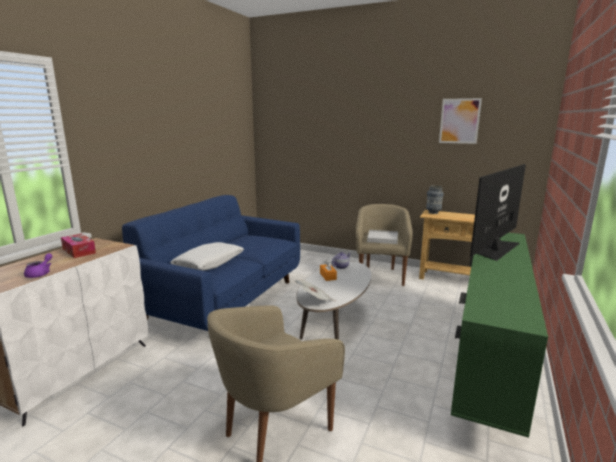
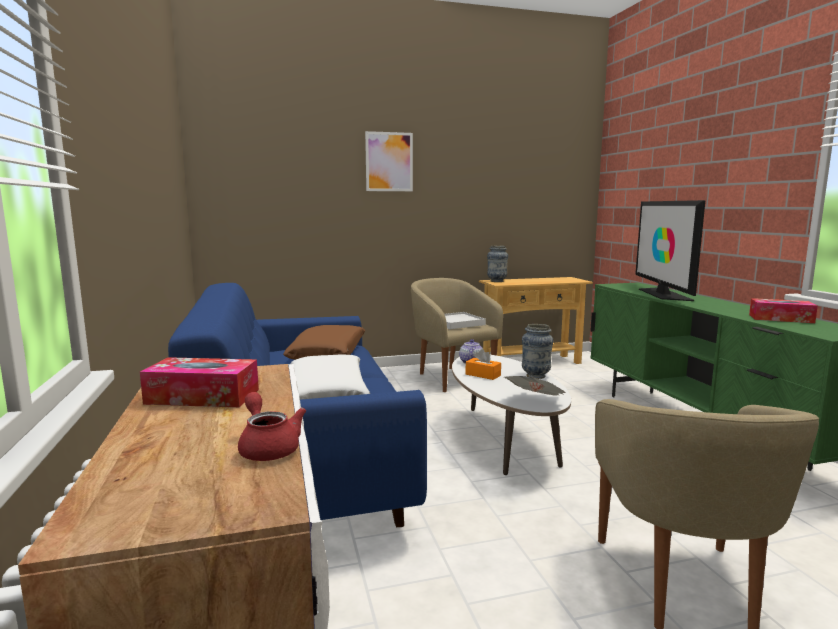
camera: 40 degrees left, 5 degrees down
(40, 273) = (268, 447): purple teapot -> red teapot
(258, 242) = (328, 353): none -> brown pillow
(355, 286) = (536, 376): none -> vase
(459, 121) = (509, 164): picture -> picture (389, 162)
(504, 293) = (780, 318): none -> tissue box

